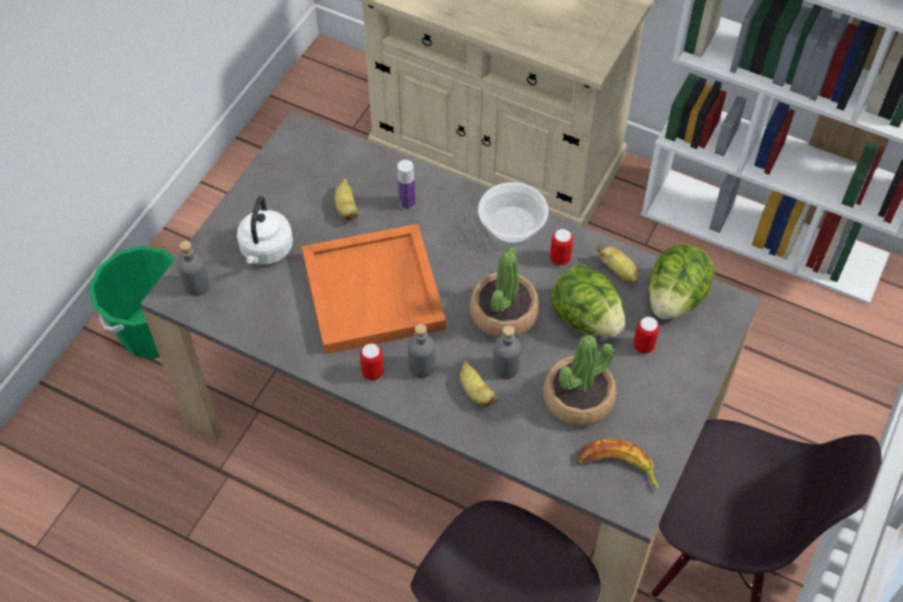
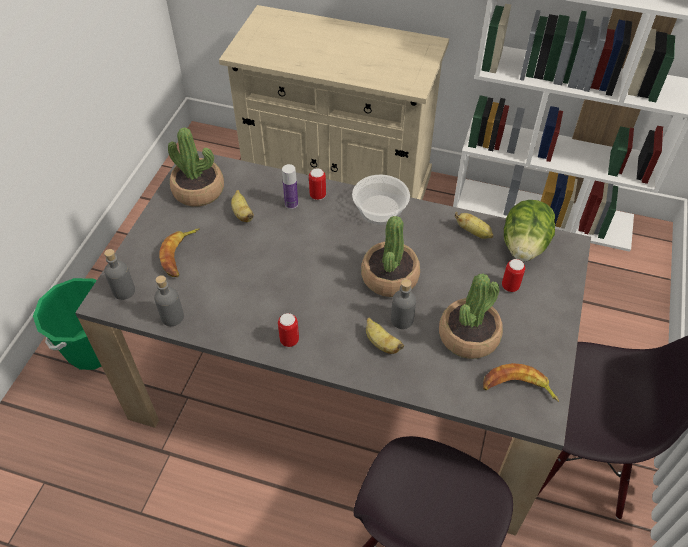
camera: 10 degrees left, 5 degrees down
(266, 251) = (180, 255): white kettle -> banana
(300, 170) = (198, 190): none -> potted plant
(374, 292) = (278, 275): orange tray -> none
(422, 367) = (331, 329): grey bottle -> grey bottle (172, 317)
(560, 259) = (424, 229): can -> can (317, 195)
(585, 318) = (457, 271): lettuce -> none

